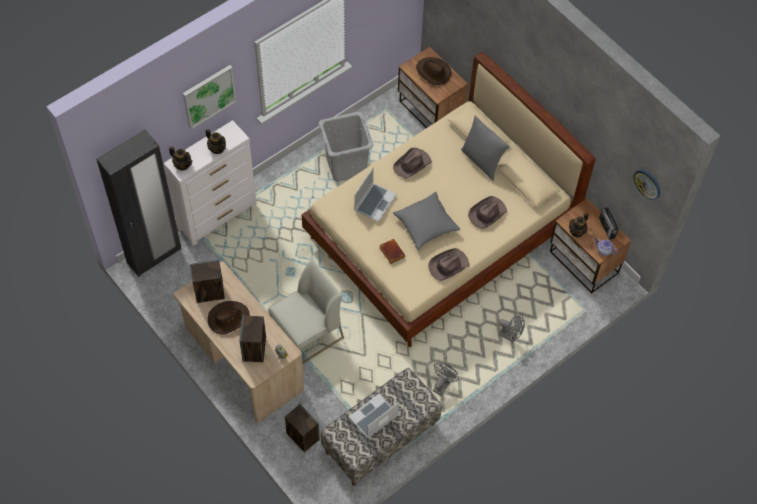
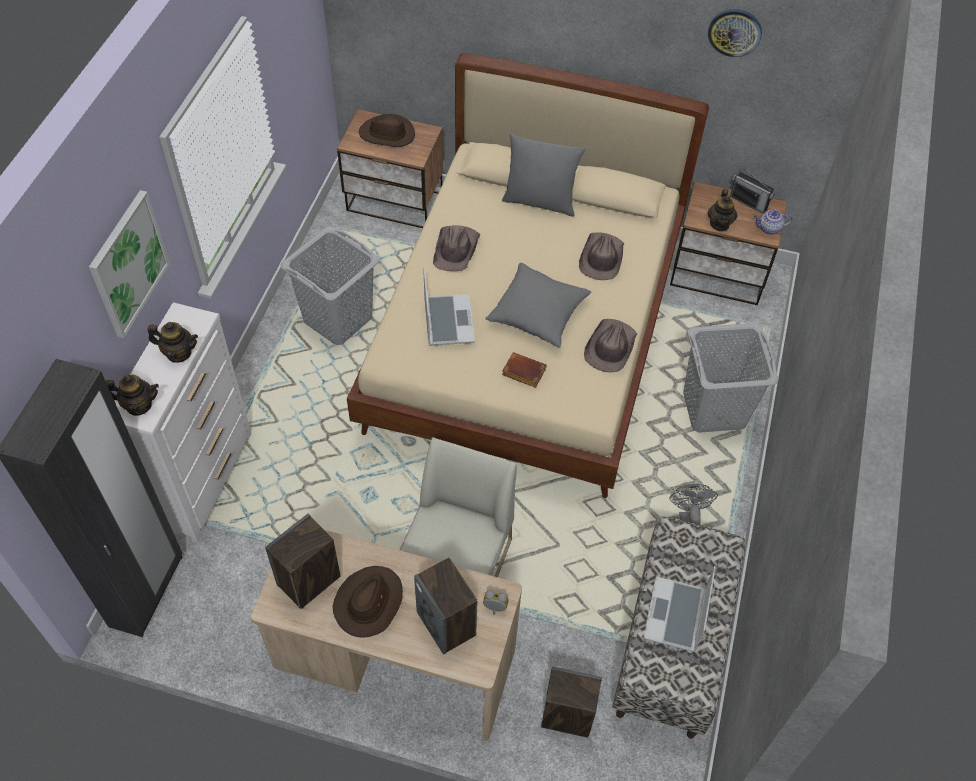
camera: 35 degrees left, 5 degrees down
(510, 336) = (713, 408): grey fan -> grey laundry basket
(647, 184) = (813, 89): wall clock -> wall clock (734, 32)

